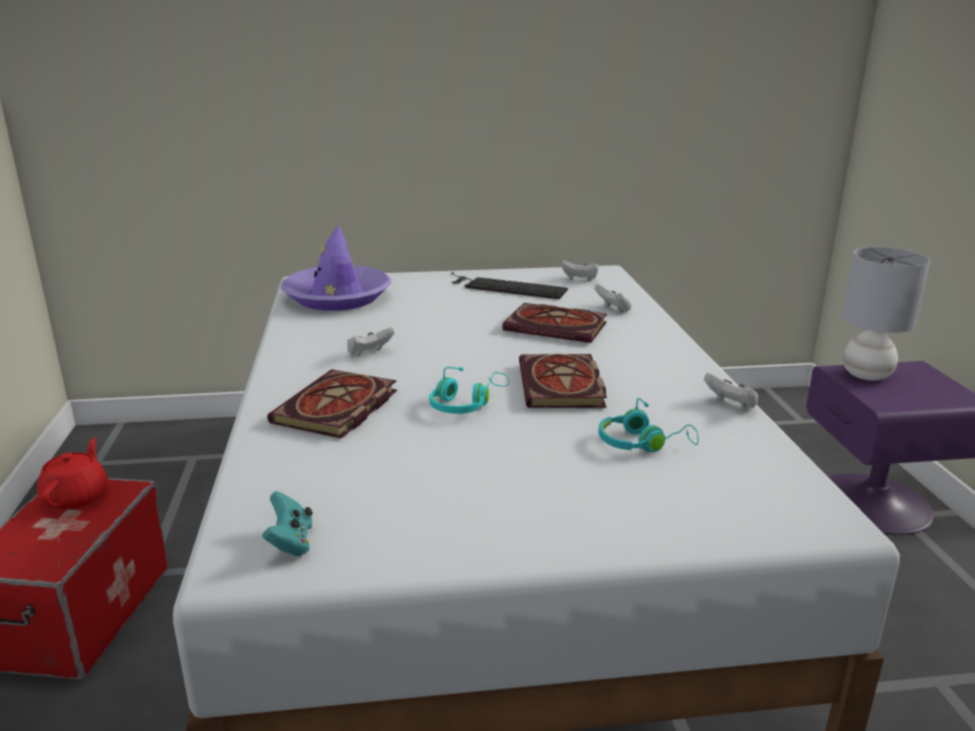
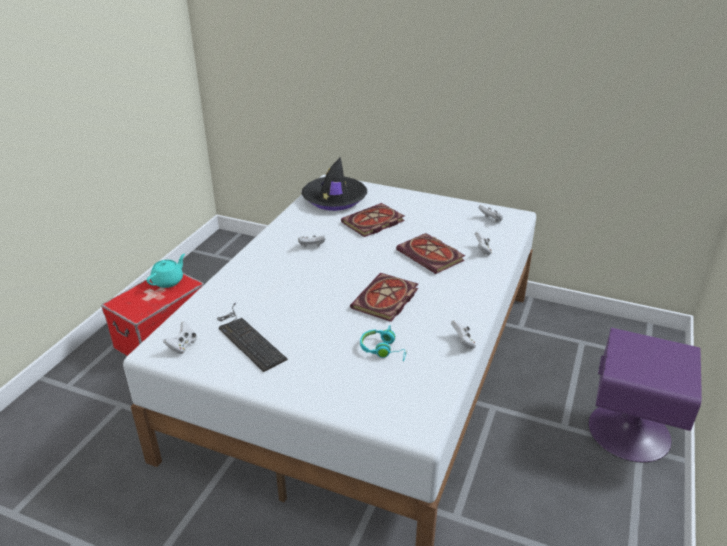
camera: 30 degrees right, 10 degrees up
(77, 496) = (168, 281): red teapot -> turquoise teapot
(291, 543) = (182, 346): turquoise game controller -> white game controller
(336, 409) = (263, 279): book -> book (372, 223)
(337, 297) = (334, 199): purple hat -> black hat
(466, 404) = (324, 296): turquoise headphones -> none
(505, 287) = (436, 214): keyboard -> keyboard (247, 338)
(865, 375) = (636, 345): grey table lamp -> none

